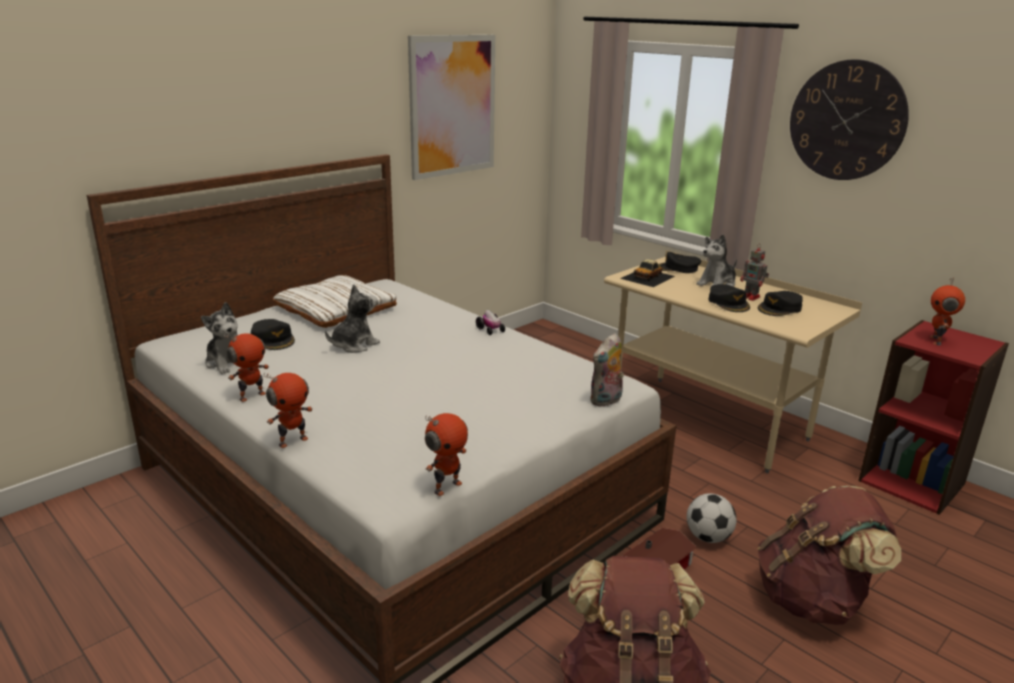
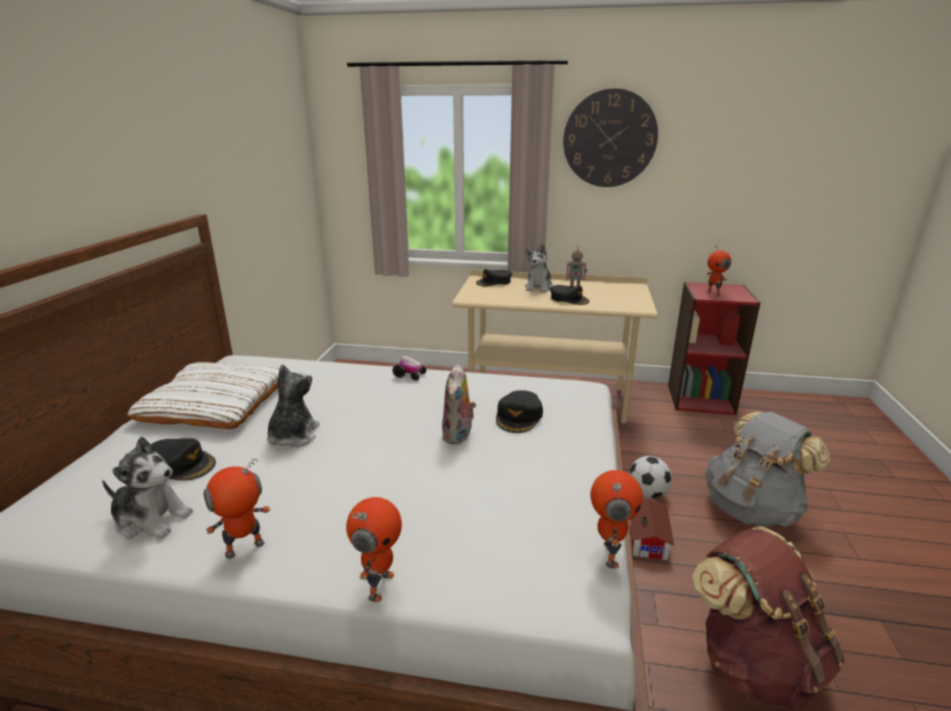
camera: 35 degrees left, 0 degrees up
(252, 396) = (245, 550): toy robot -> toy robot turned 135 degrees counterclockwise
(452, 106) = (245, 156): picture -> none
(606, 401) = (594, 406): plush toy -> plush toy (459, 436)
(648, 277) = (484, 293): toy car -> none
(780, 308) = (604, 295): black cap -> black cap (519, 417)
(813, 600) = (752, 509): brown backpack -> grey backpack

